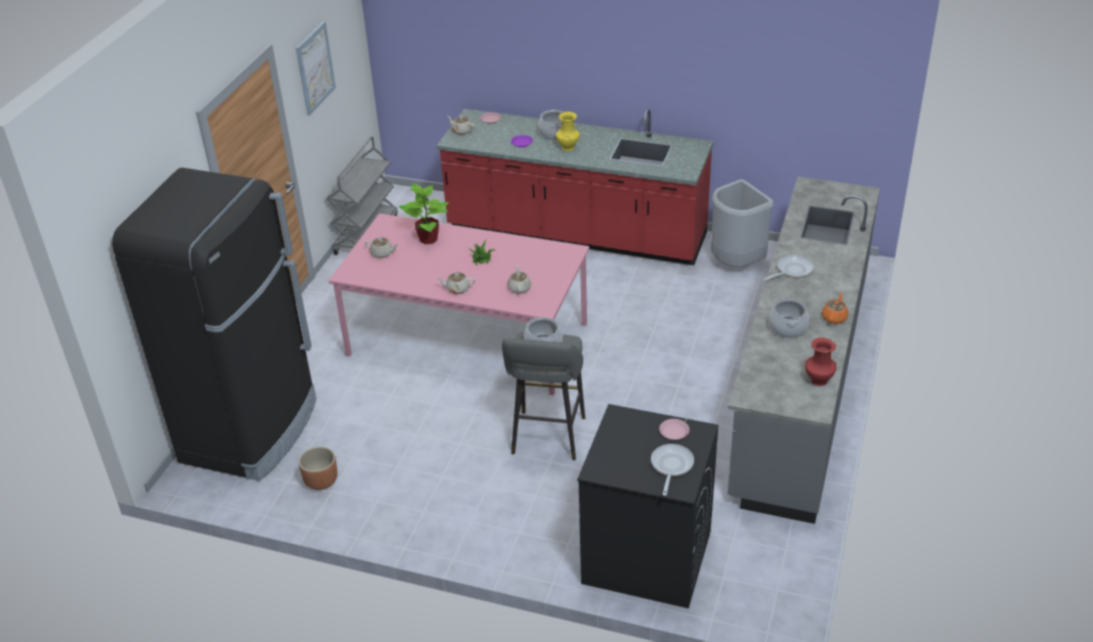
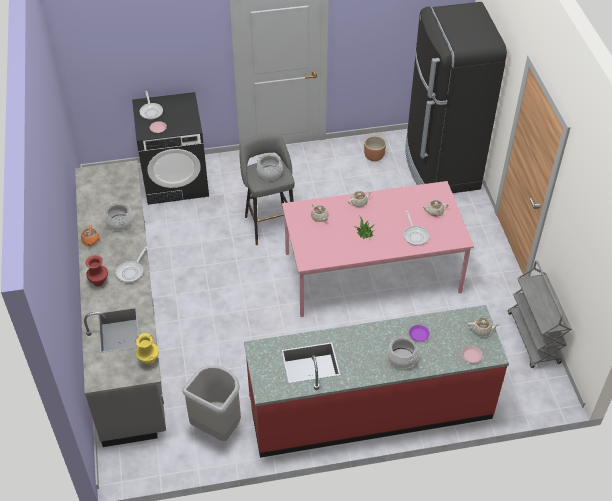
camera: 150 degrees right, 10 degrees up
(315, 68) = (580, 211): picture -> none
(429, 239) = (415, 235): potted plant -> frying pan
(568, 148) = (376, 343): yellow vase -> yellow vase (149, 360)
(818, 381) = (89, 191): red vase -> red vase (99, 282)

